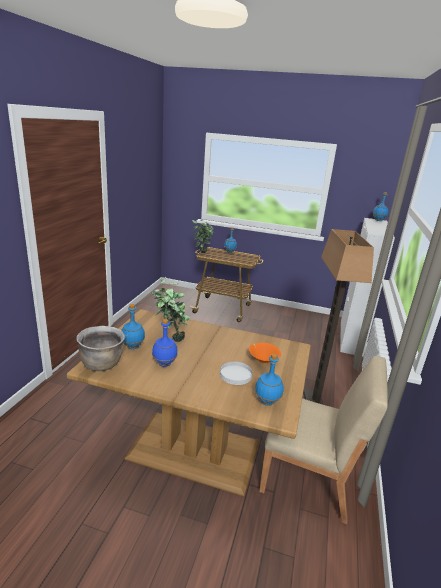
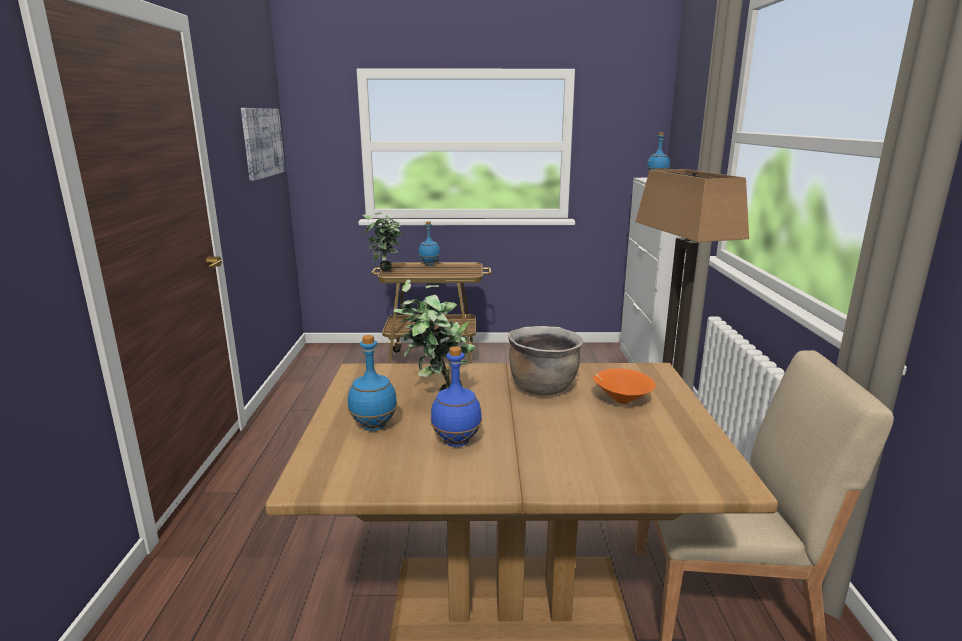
camera: 15 degrees left, 5 degrees down
(102, 364) = (333, 469): brown cooking pot -> brown cooking pot (542, 387)
(146, 172) = (262, 142): none -> picture
(235, 375) = (597, 431): white plate -> none
(267, 401) = (686, 461): blue bottle -> none

